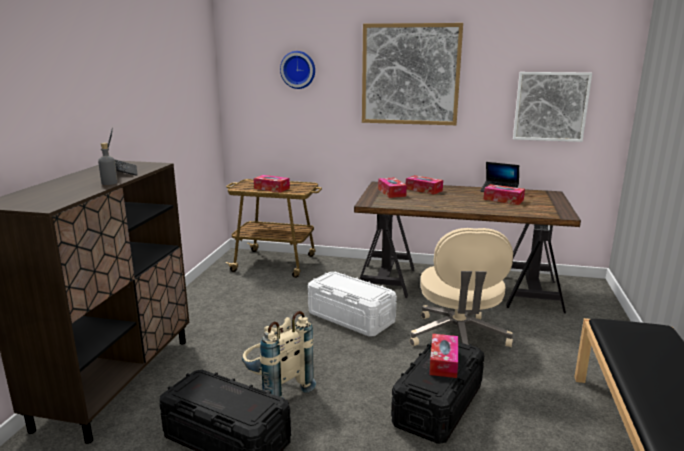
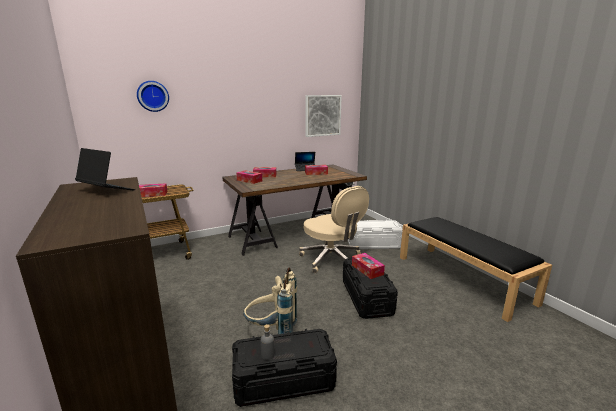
camera: 40 degrees left, 0 degrees up
(109, 183) = (127, 200): grey bottle -> grey bottle (267, 355)
(350, 318) = (260, 271): white storage box -> white storage box (373, 244)
(410, 74) = (241, 98): picture -> none

